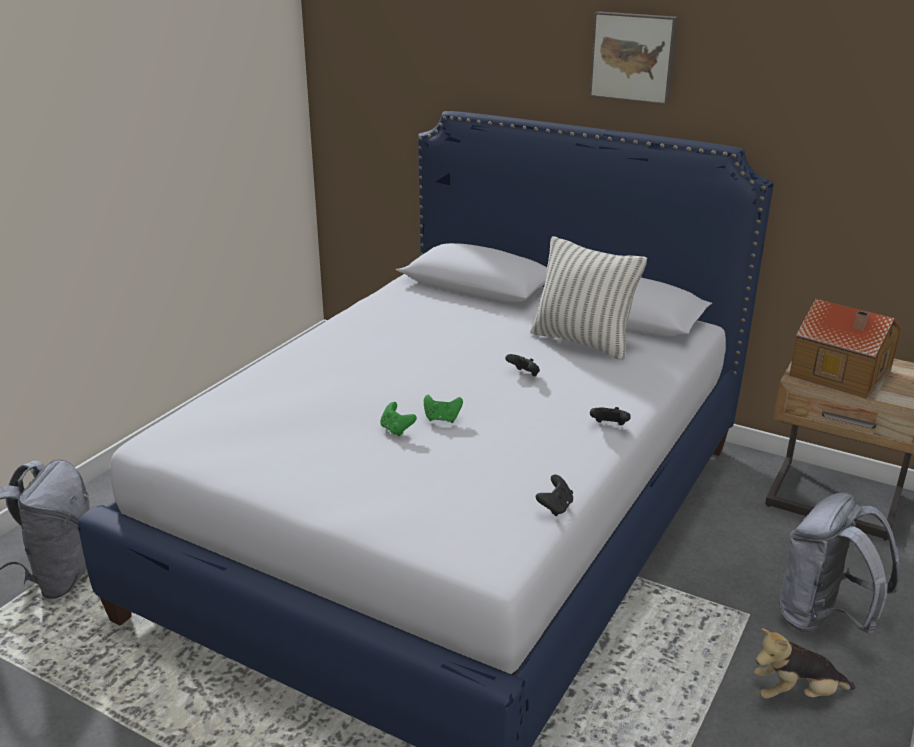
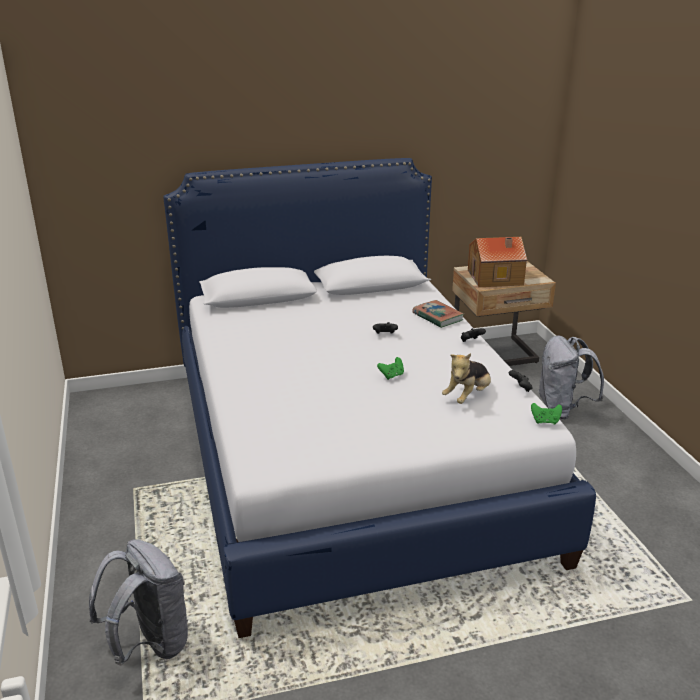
camera: 45 degrees left, 0 degrees up
(396, 430) = (382, 392): green game controller -> green game controller (545, 421)
(583, 342) = (379, 306): pillow -> none
(627, 381) = (437, 317): none -> book
(634, 57) = (325, 110): picture -> none
(796, 694) = (597, 446): plush toy -> plush toy (467, 396)

